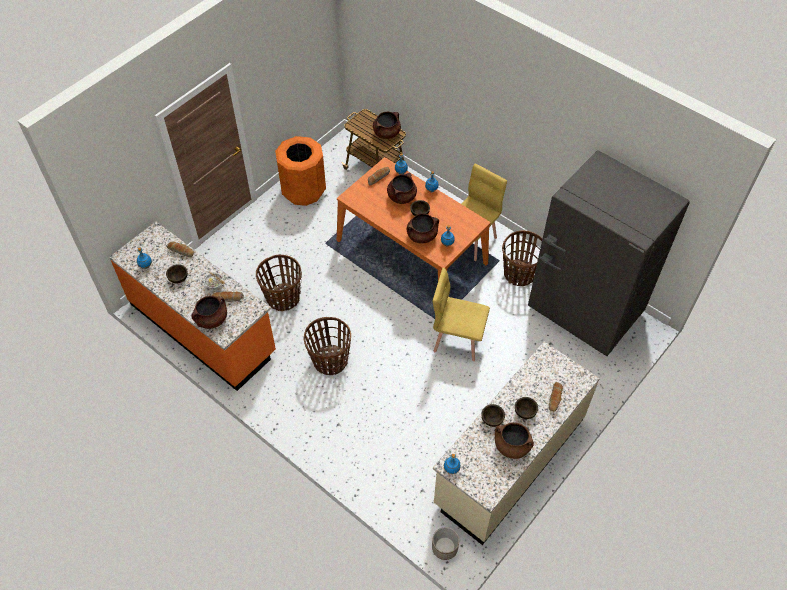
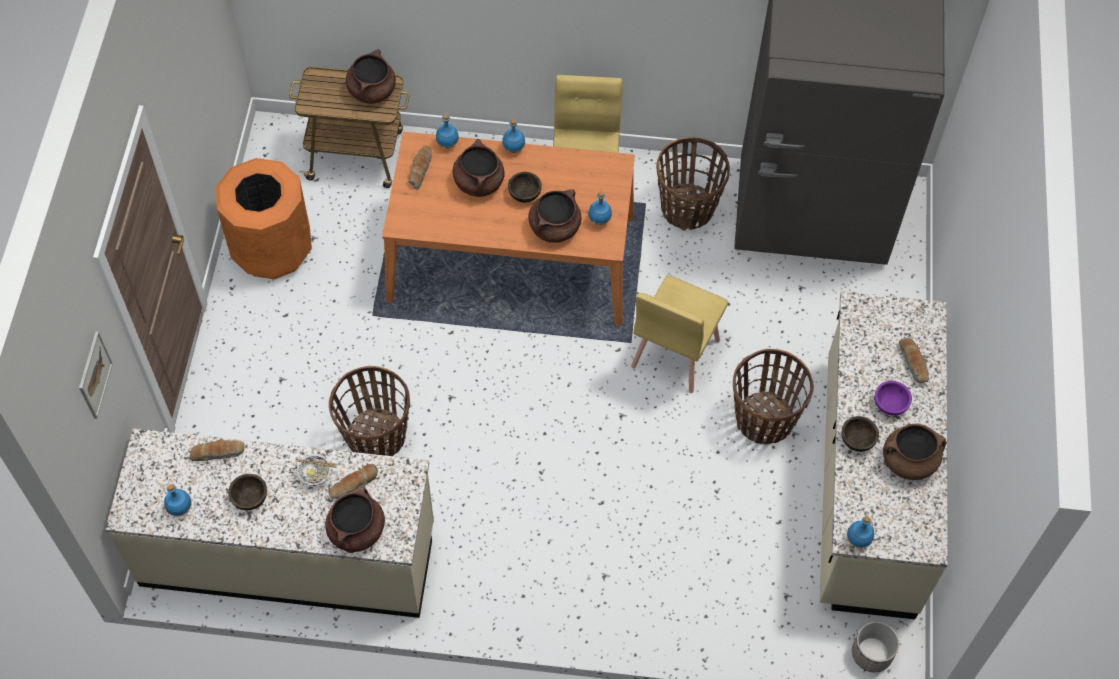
camera: 35 degrees left, 5 degrees up
(131, 174) = (94, 375): none -> picture
(203, 328) = (288, 554): orange counter -> beige counter
(330, 361) = (520, 491): basket -> basket (764, 420)
(457, 339) = (674, 353): yellow chair -> yellow chair turned 45 degrees counterclockwise
(525, 412) = (890, 404): brown bowl -> purple bowl

